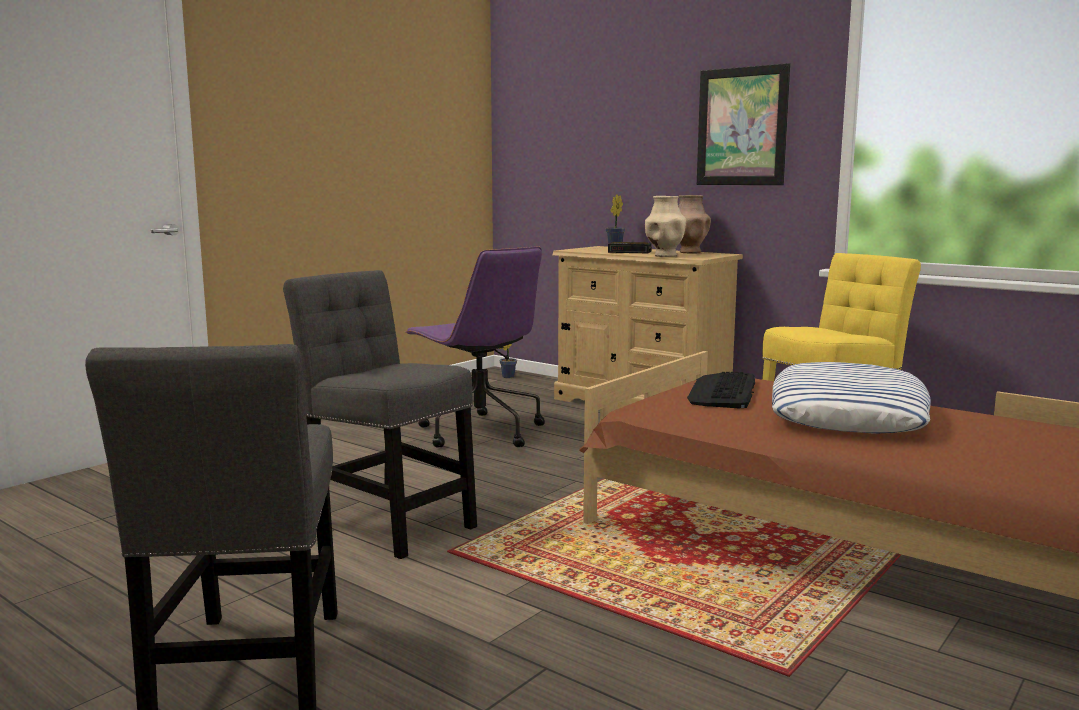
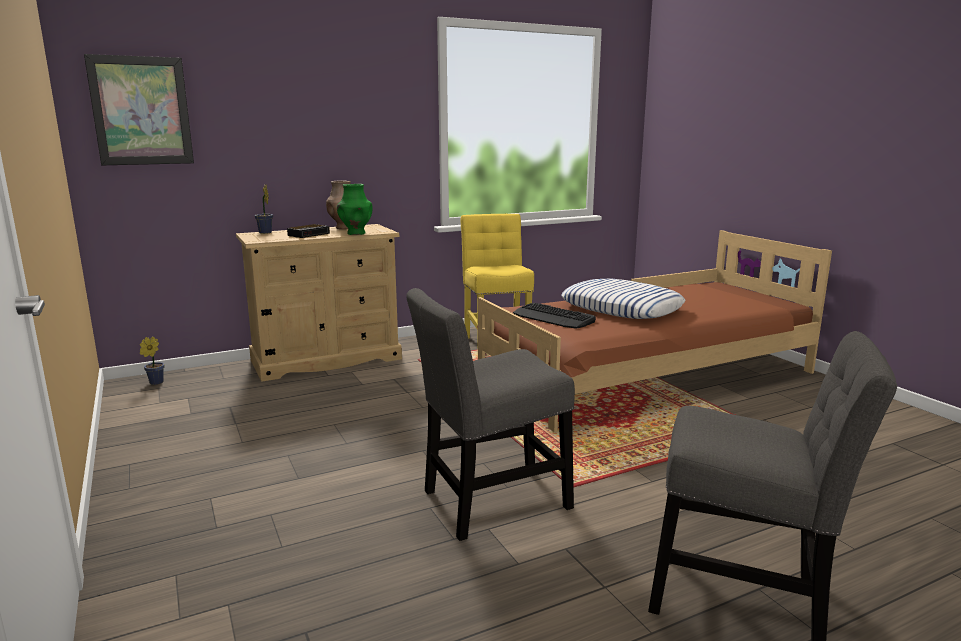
camera: 65 degrees left, 5 degrees up
(479, 431) = (306, 426): purple office chair -> none
(664, 256) = (356, 233): beige vase -> green vase
(742, 126) = (366, 124): picture -> picture (141, 111)

